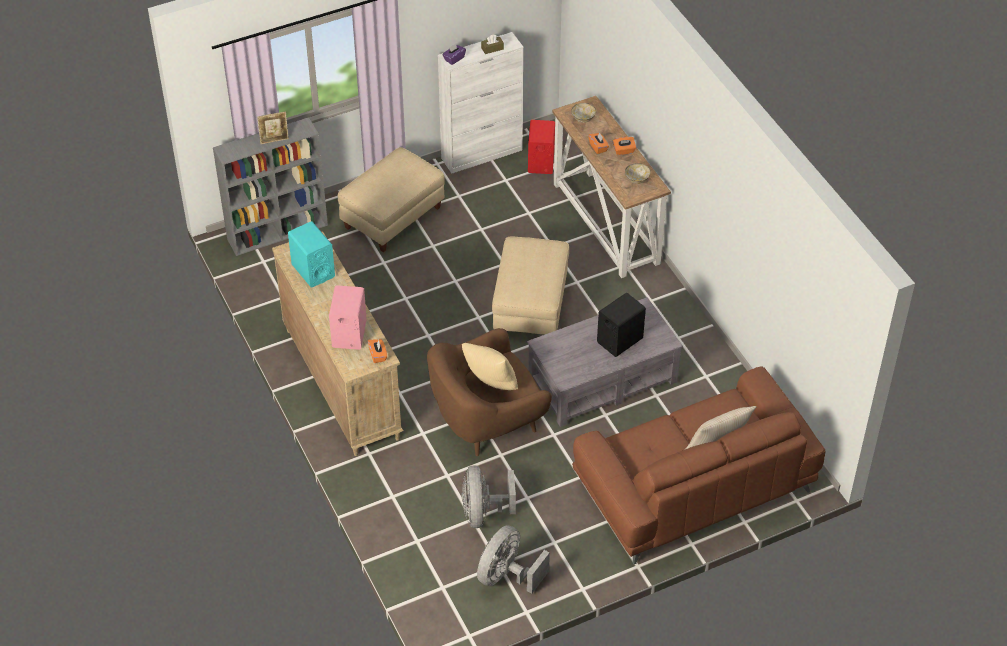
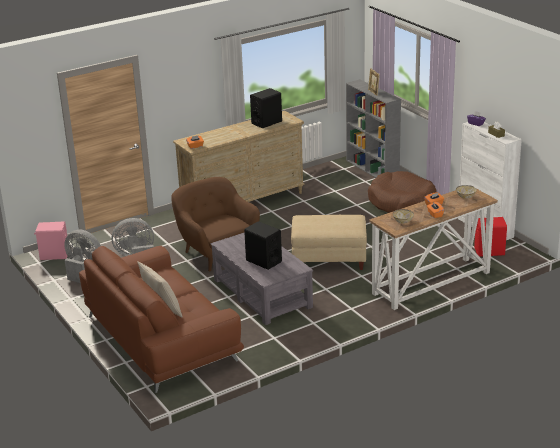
camera: 85 degrees right, 20 degrees down
(313, 270) = (267, 122): turquoise speaker -> black speaker
(349, 334) = (213, 137): pink speaker -> pink speaker (54, 255)
(392, 217) = (402, 203): beige ottoman -> brown dog bed
(490, 385) = (215, 220): beige pillow -> none

